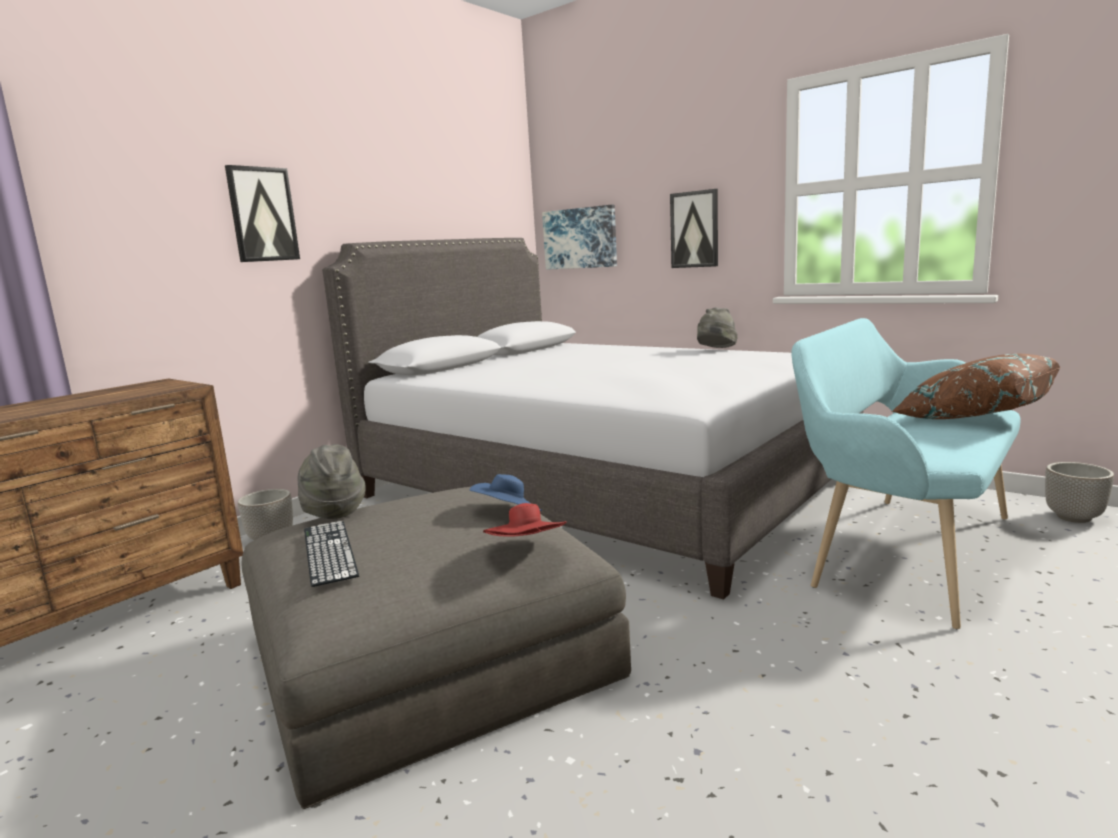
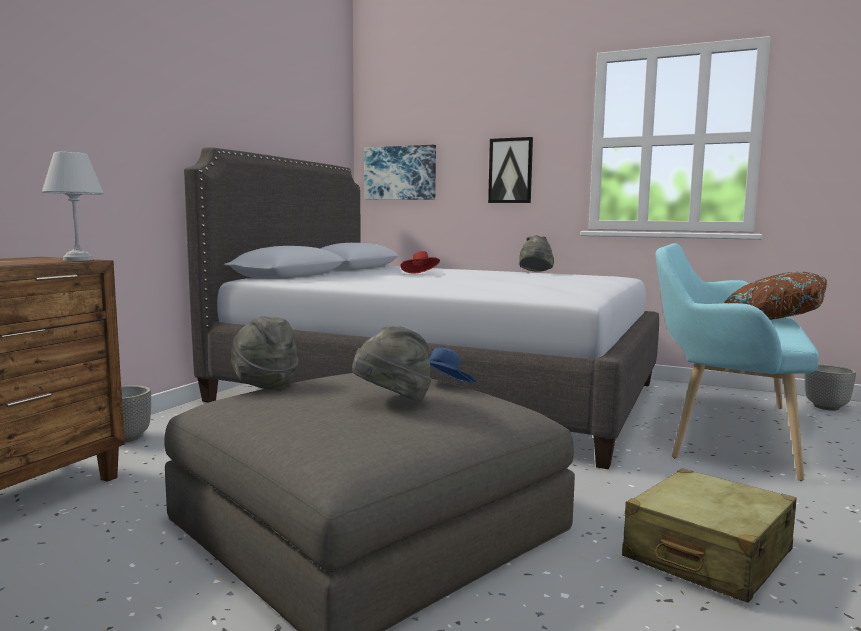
camera: 15 degrees left, 5 degrees down
(180, 387) = (77, 260): none -> white table lamp
(262, 214) = (134, 107): picture -> none
(329, 551) = (299, 411): keyboard -> none
(427, 540) = (392, 402): none -> grey hat
(527, 549) = (495, 406): red hat -> red hat (420, 274)
(763, 725) = (707, 555): none -> beige suitcase

